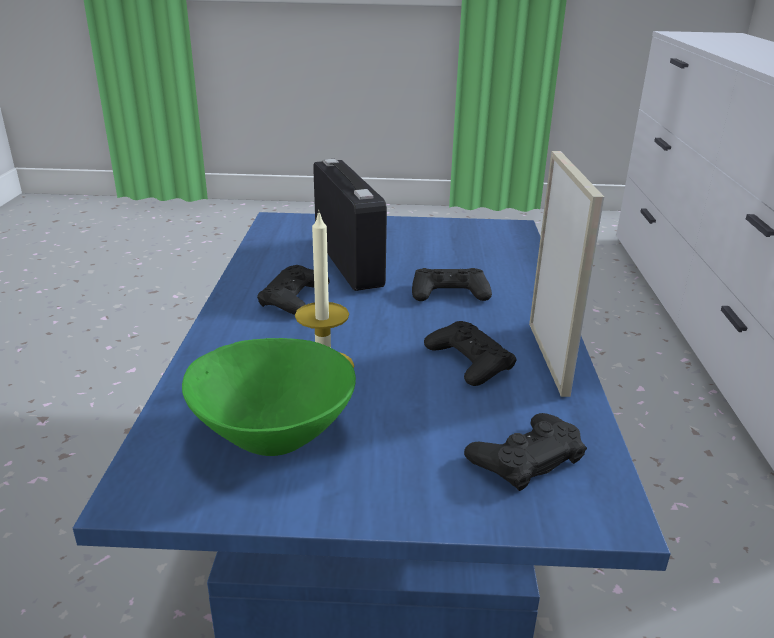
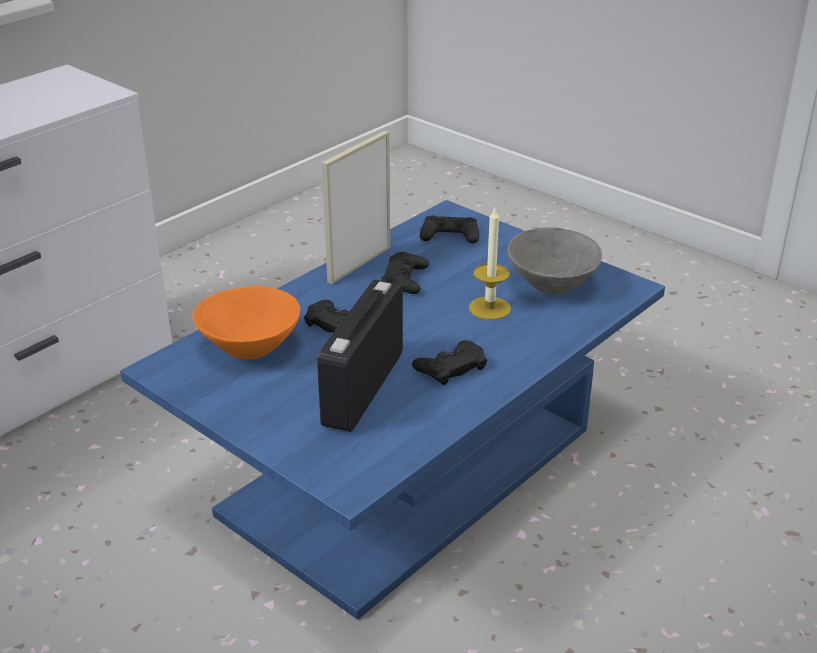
camera: 140 degrees left, 5 degrees up
(272, 434) = (552, 286): green bowl -> grey bowl
(483, 255) = (249, 348): none -> orange bowl

